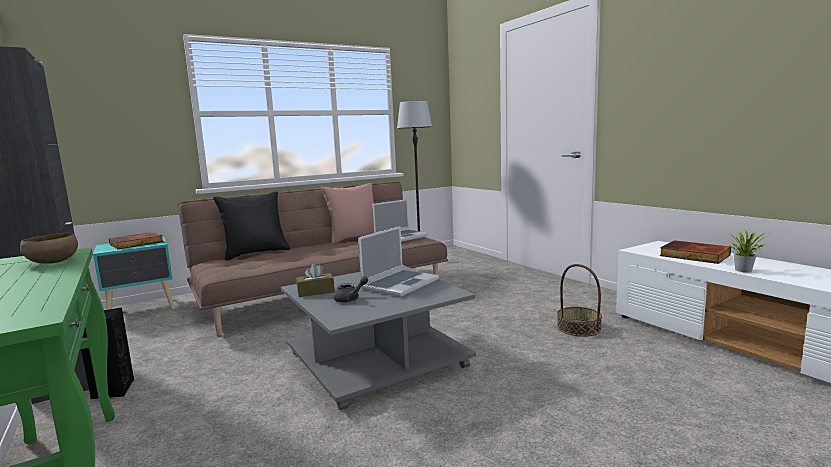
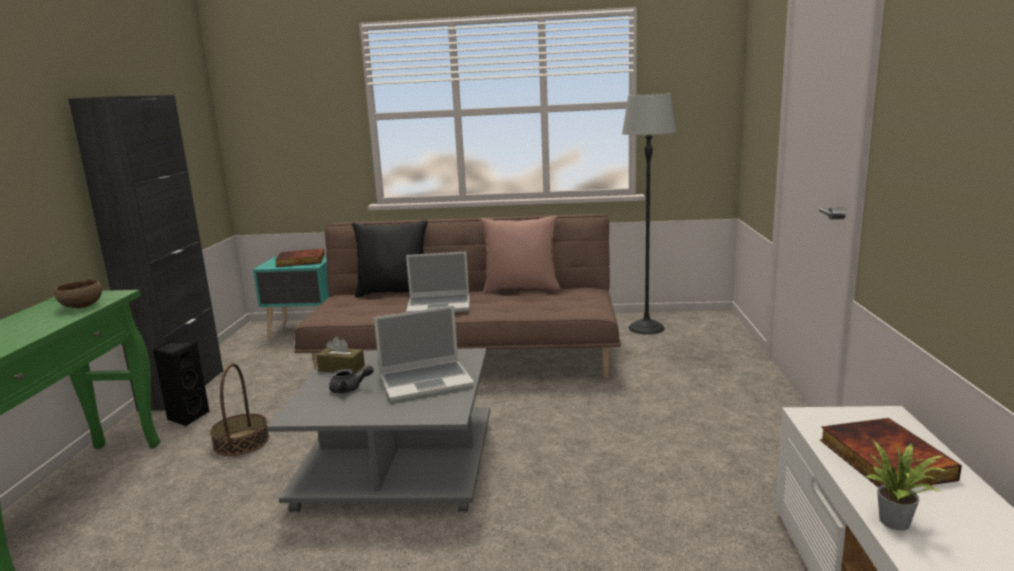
camera: 35 degrees right, 5 degrees up
(401, 237) = (568, 300): laptop -> laptop (440, 305)
(578, 328) = (686, 510): basket -> basket (241, 442)

